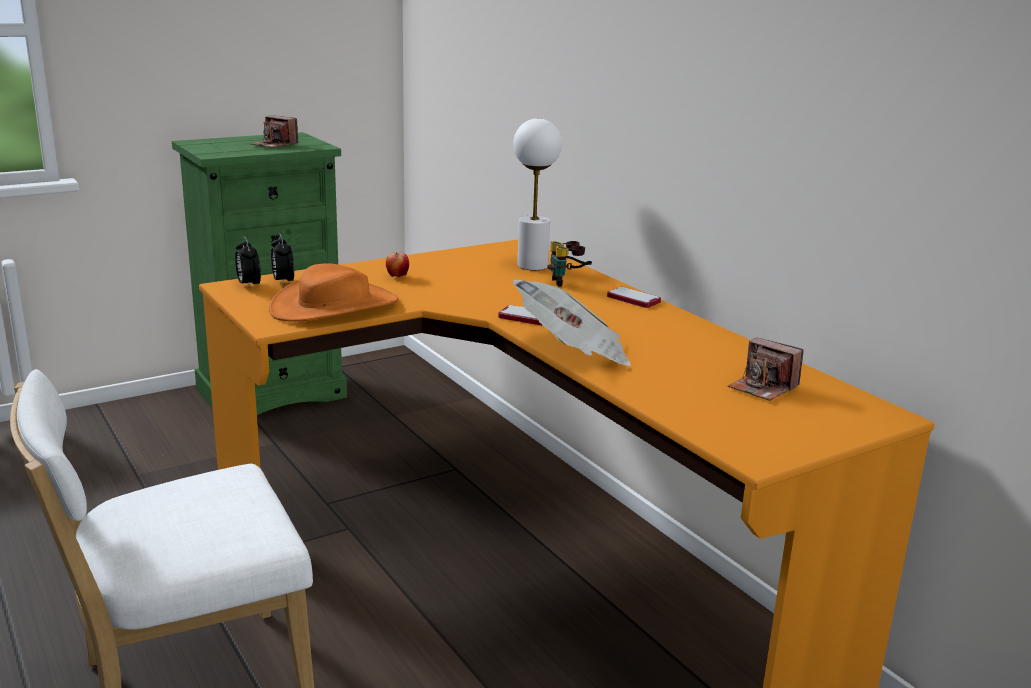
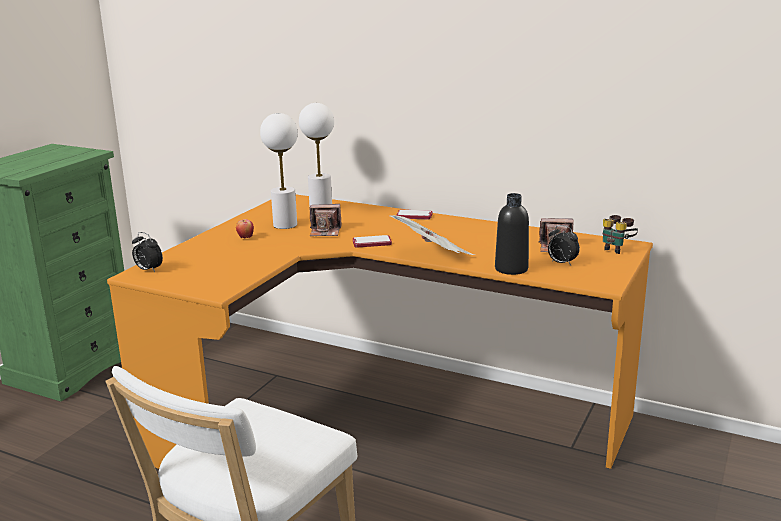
camera: 30 degrees left, 0 degrees up
(274, 145) = (54, 158): camera -> camera (325, 231)
(283, 282) = (170, 261): alarm clock -> alarm clock (561, 263)
(335, 306) = (238, 268): orange hat -> none
(463, 273) = (285, 225): none -> white table lamp
(568, 282) = (360, 215): binoculars -> binoculars (616, 249)
(650, 397) = (511, 269): none -> black bottle

